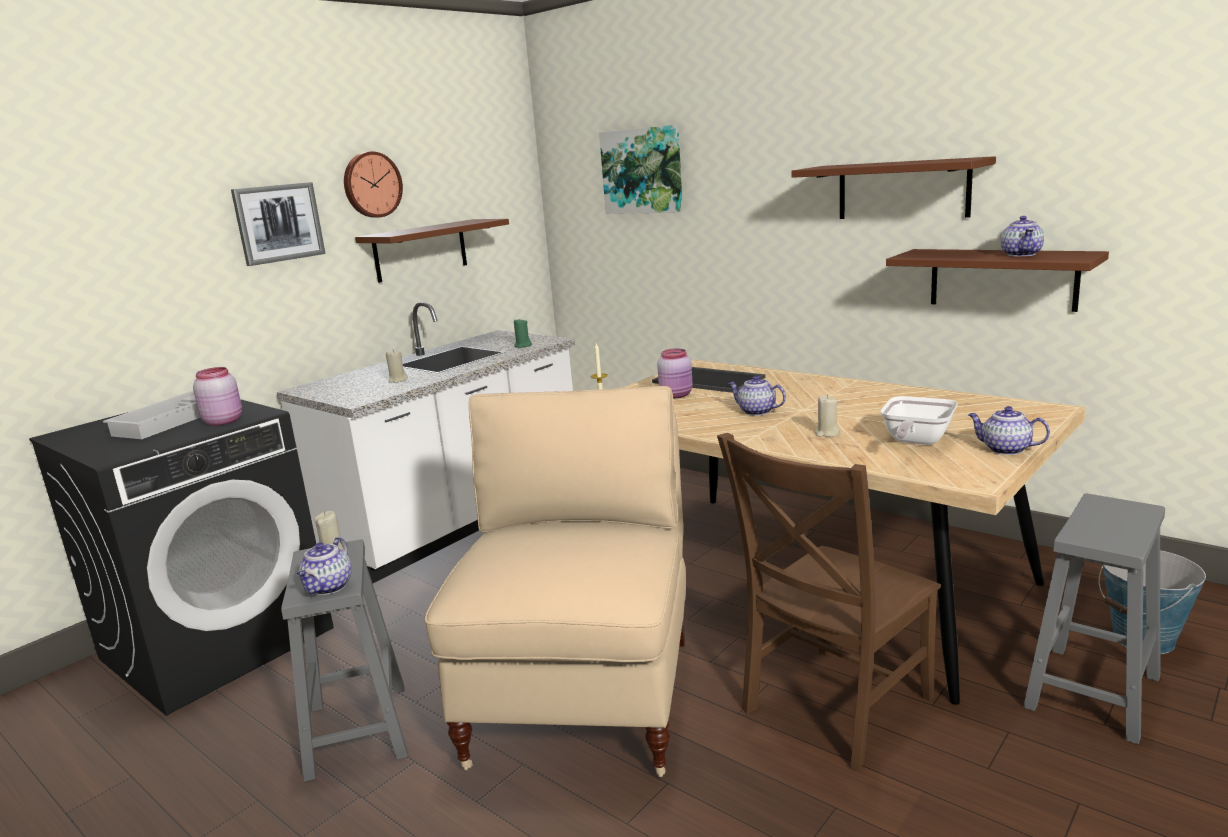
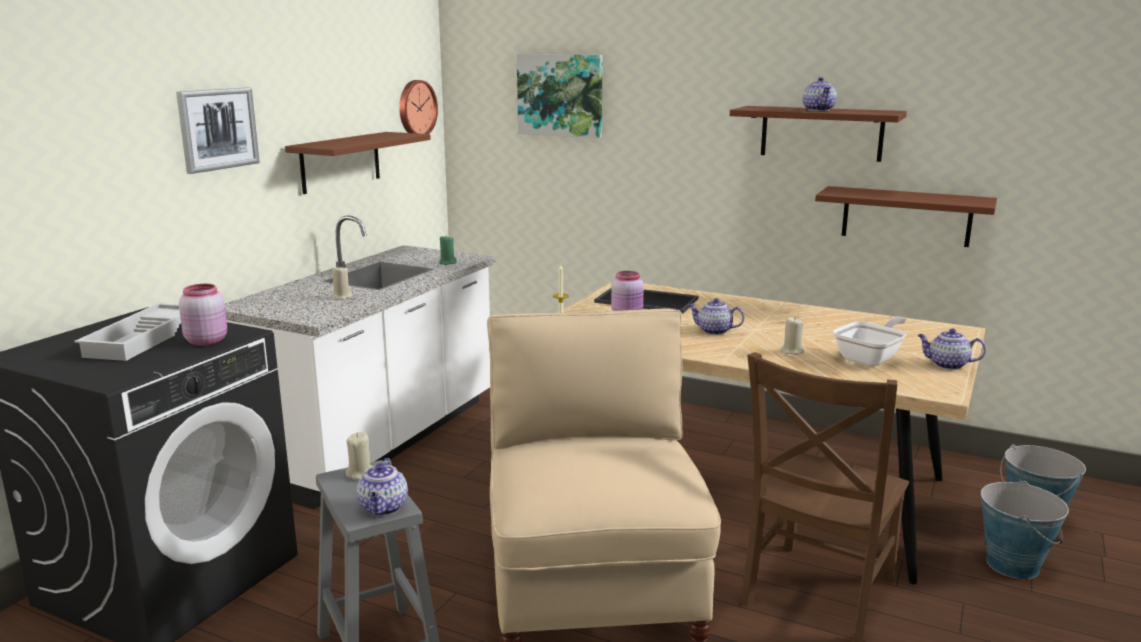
camera: 15 degrees left, 0 degrees up
(371, 185) = (301, 92): wall clock -> wall clock (416, 108)
(915, 442) = (871, 358): frying pan -> frying pan turned 150 degrees counterclockwise
(1022, 254) = (930, 197): teapot -> teapot (819, 110)
(1092, 690) = (1012, 564): grey stool -> bucket

